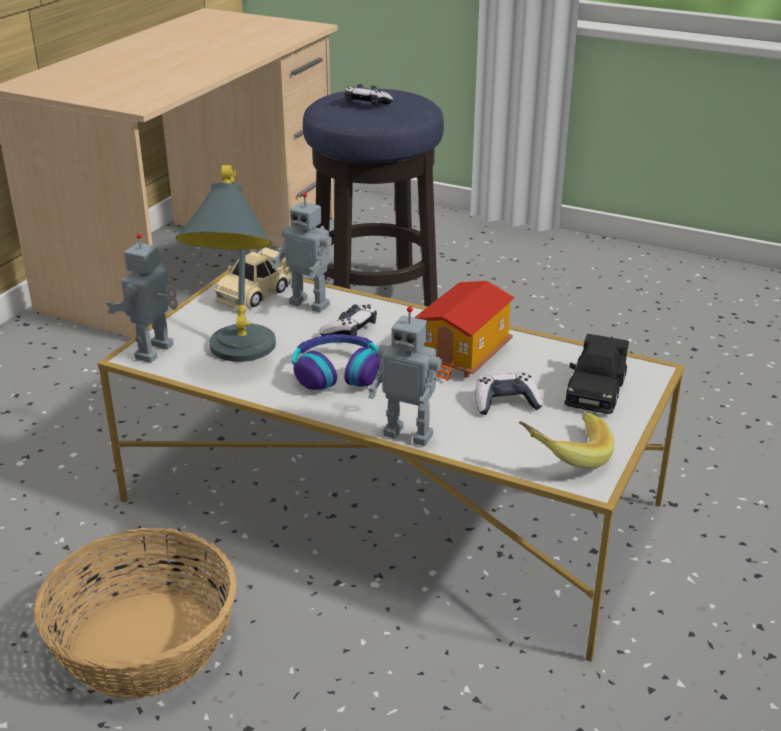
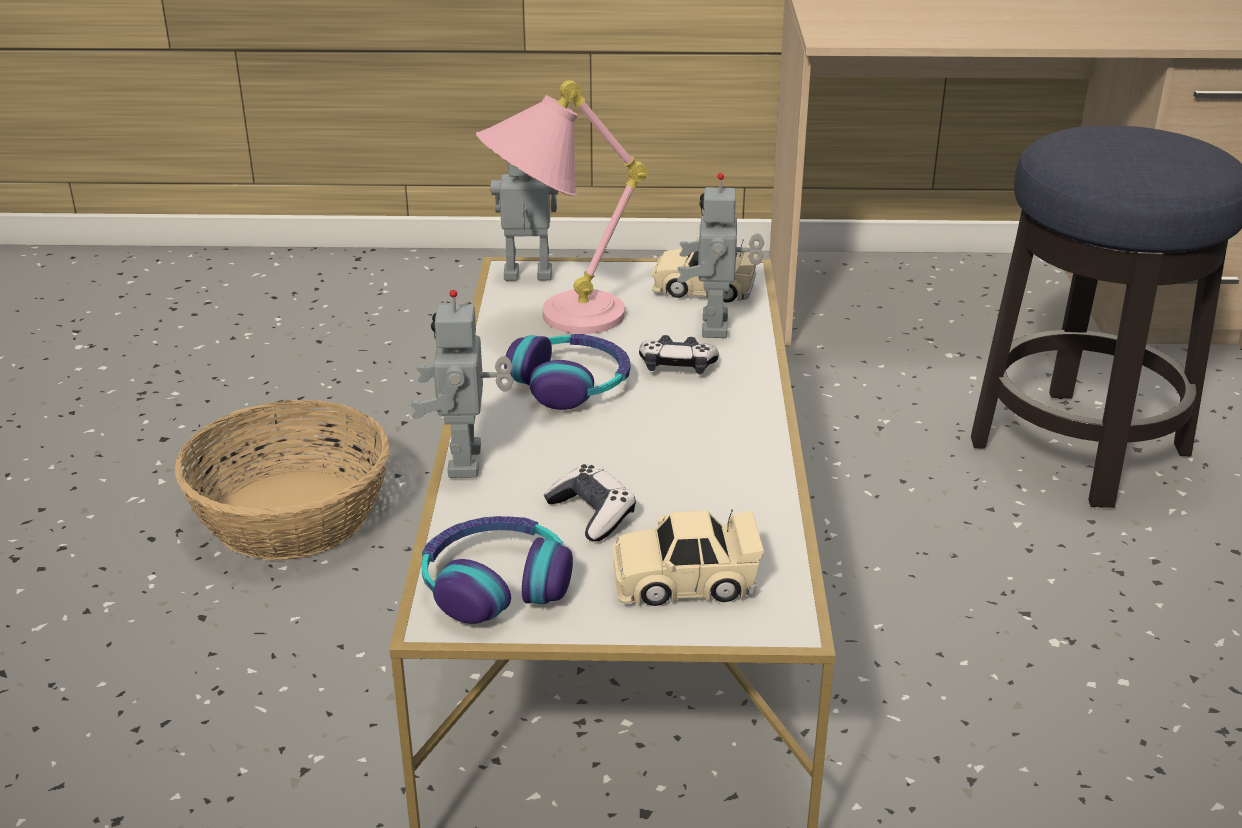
camera: 65 degrees right, 0 degrees up
(237, 358) = (553, 320): grey table lamp -> pink table lamp
(366, 104) = (1127, 150): game controller -> none
(464, 356) = (686, 458): toy house -> none
(563, 454) = (496, 583): banana -> headphones
(595, 390) = (685, 581): black toy car -> beige toy car

